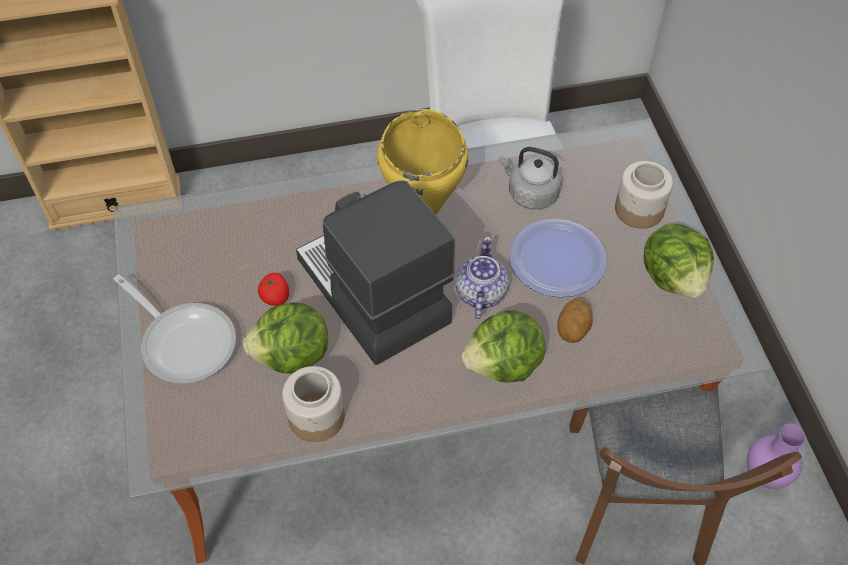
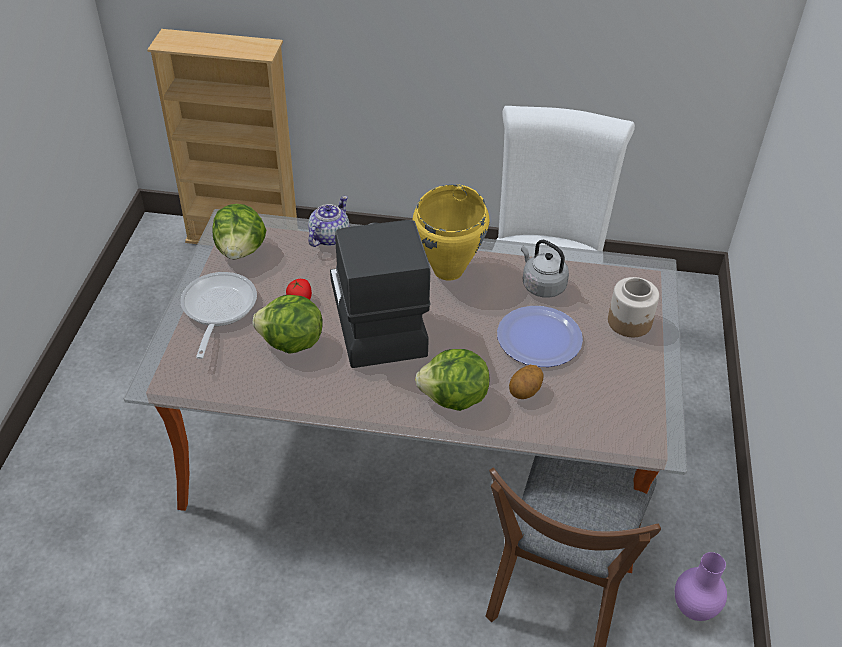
camera: 20 degrees right, 10 degrees down
(184, 341) = (217, 310): frying pan -> frying pan turned 150 degrees counterclockwise
(317, 416) = (288, 389): jar -> none
(480, 294) = (462, 344): teapot -> teapot (328, 237)
(674, 277) = (633, 379): lettuce -> lettuce (241, 250)

